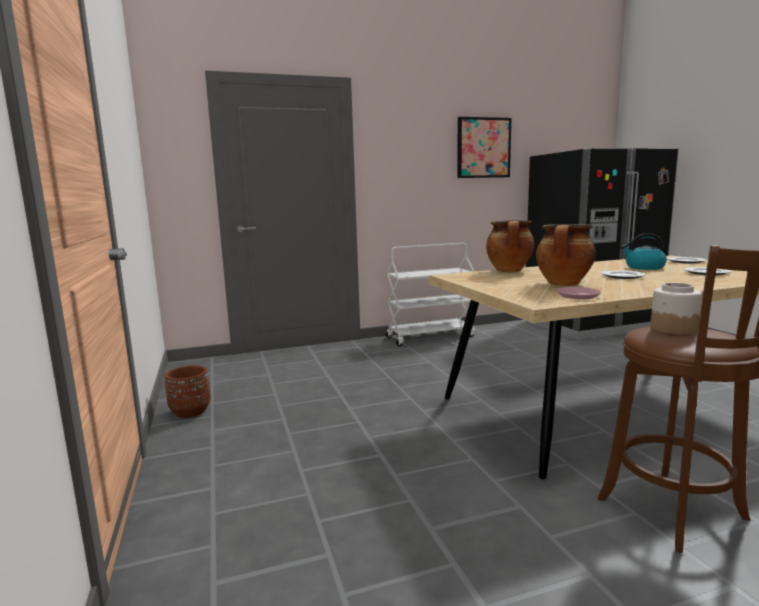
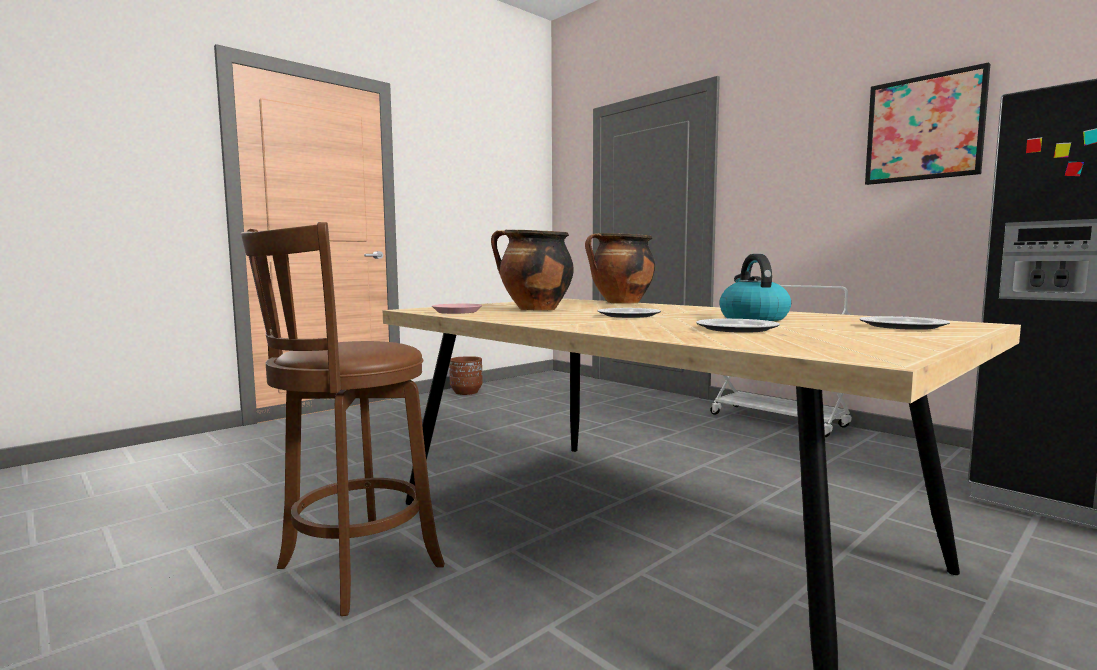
camera: 65 degrees right, 5 degrees down
(673, 329) = (374, 343): jar -> none

